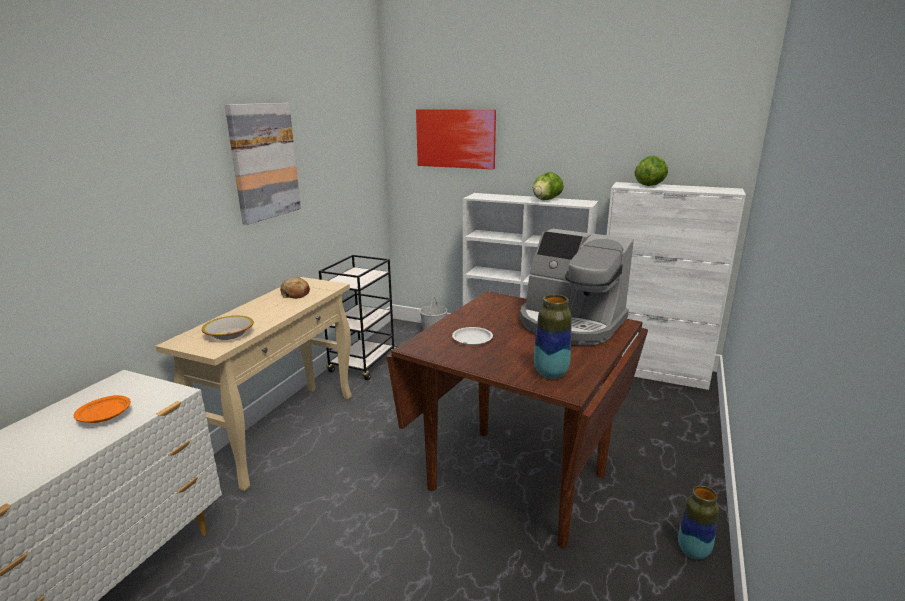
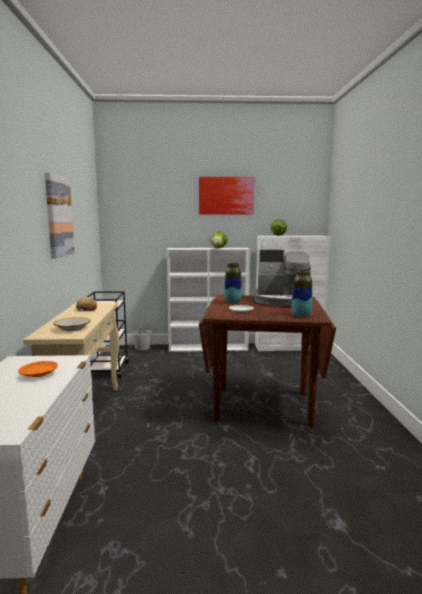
camera: 25 degrees left, 10 degrees down
(456, 138) = (153, 213): picture -> picture (226, 195)
(693, 551) = (371, 412): vase -> vase (232, 302)

